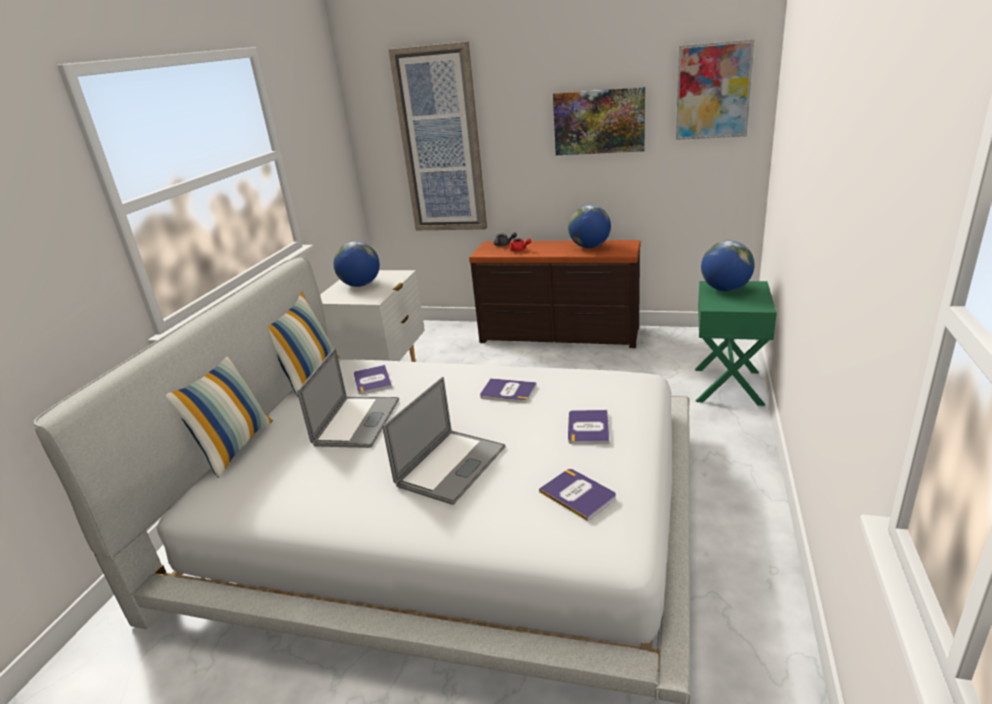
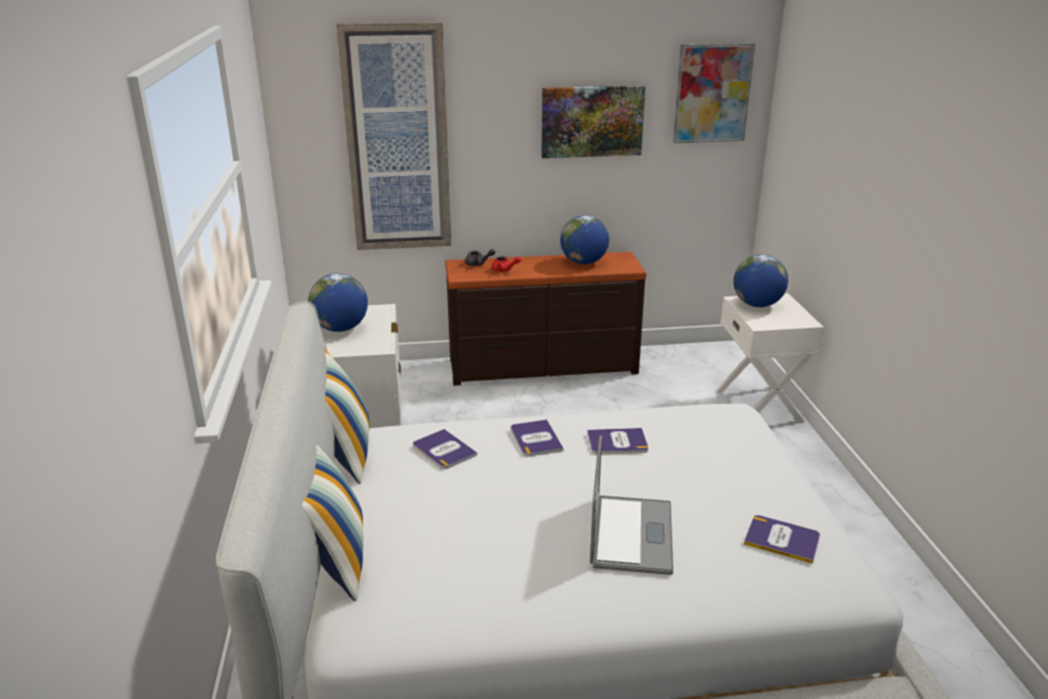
camera: 25 degrees left, 0 degrees up
(357, 422) = (474, 503): laptop -> none
(588, 428) = (733, 470): book -> book (535, 439)
(729, 386) = (759, 406): green nightstand -> white nightstand

